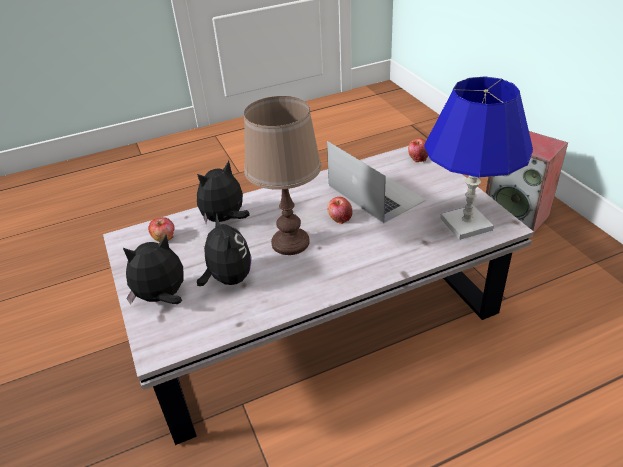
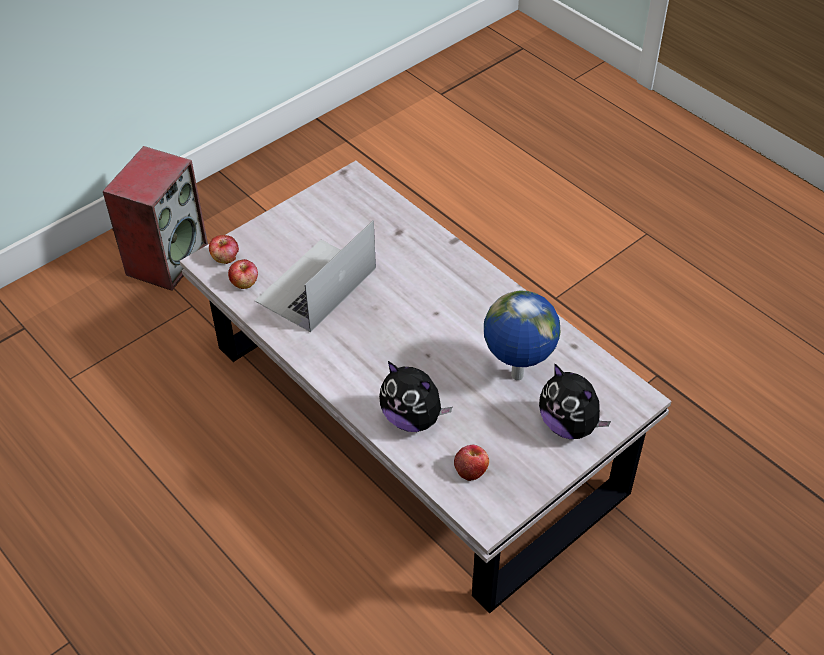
camera: 110 degrees left, 10 degrees up
(228, 279) = (516, 376): plush toy -> globe
(290, 242) = (437, 340): brown table lamp -> none
(340, 218) = (377, 307): apple -> apple (244, 283)
(466, 224) = (357, 205): blue table lamp -> none

